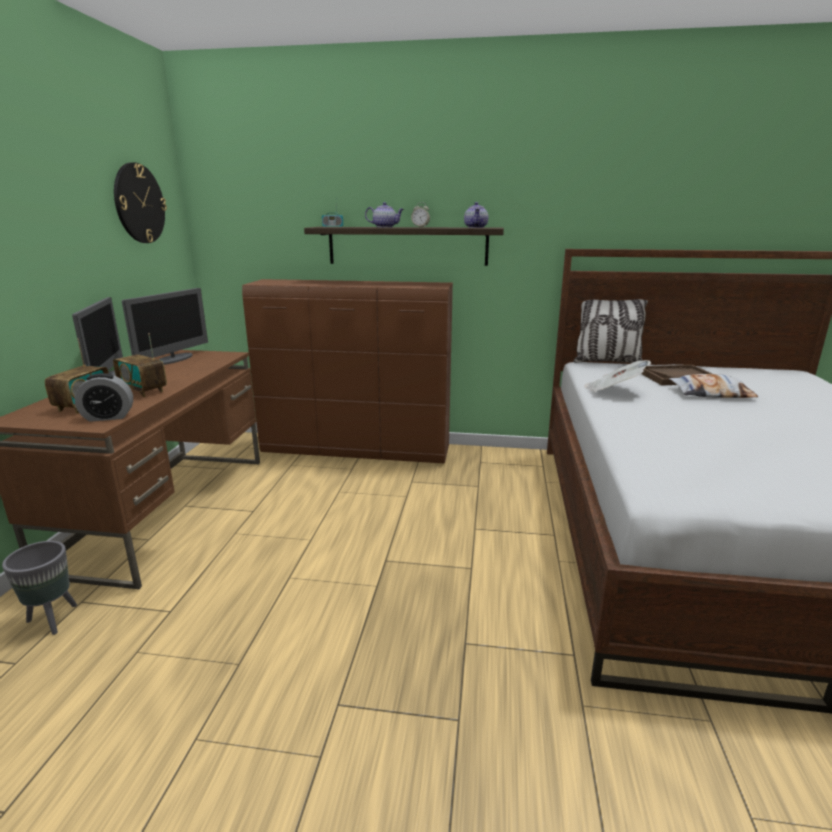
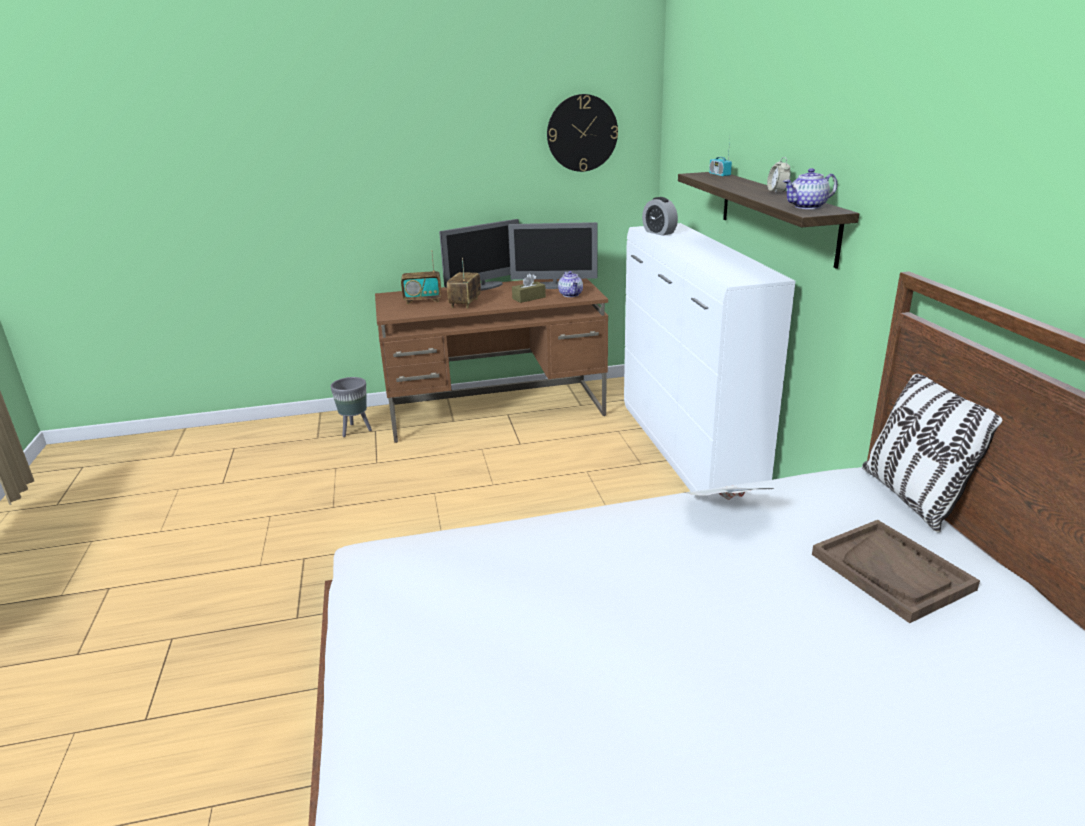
camera: 70 degrees right, 5 degrees up
(108, 417) = (404, 313): alarm clock -> alarm clock (659, 232)
(188, 370) = (529, 298): none -> brown tissue box
(356, 451) = (685, 454): brown dresser -> white dresser
(385, 227) = (739, 186): teapot -> teapot (571, 295)
(711, 393) = (820, 609): pillow -> none

